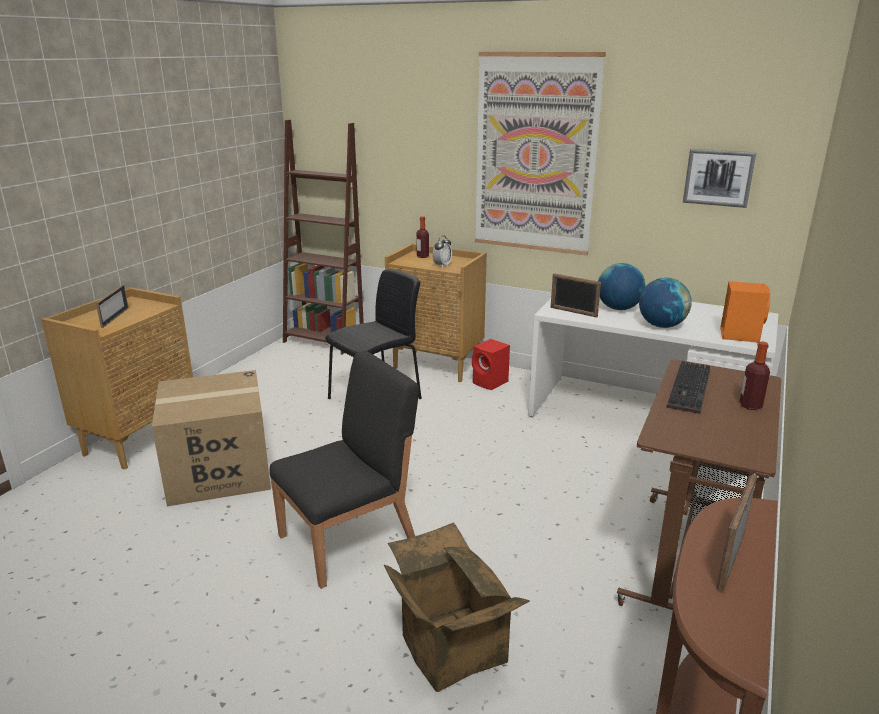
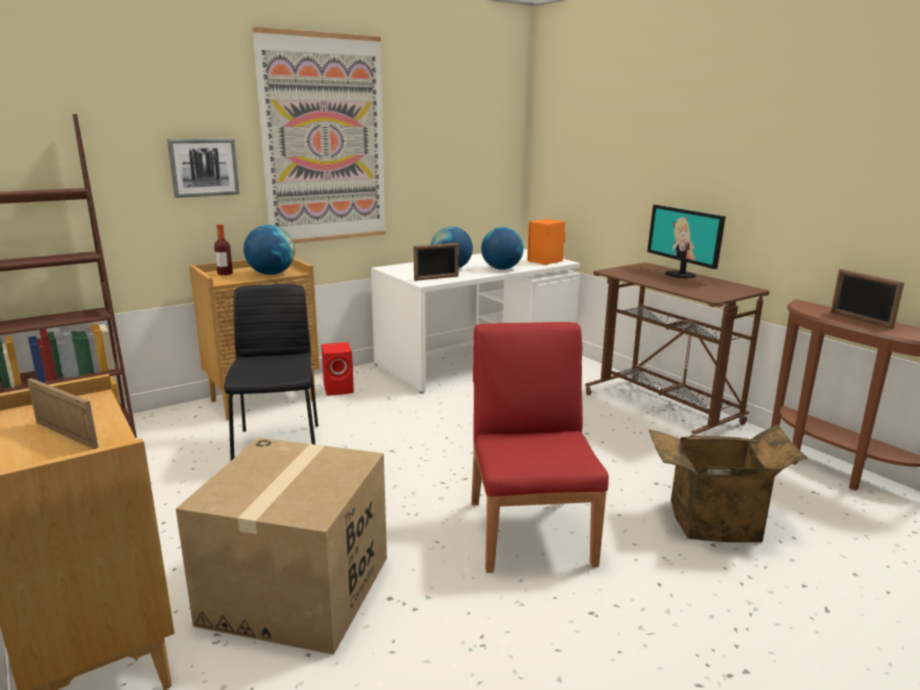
camera: 60 degrees left, 5 degrees down
(349, 539) = (531, 530): black chair -> red chair
(442, 265) = (271, 274): alarm clock -> globe
(691, 390) = (647, 278): keyboard -> none
(718, 177) = (472, 147): picture -> picture (204, 167)
(750, 405) = (680, 274): bottle -> monitor

